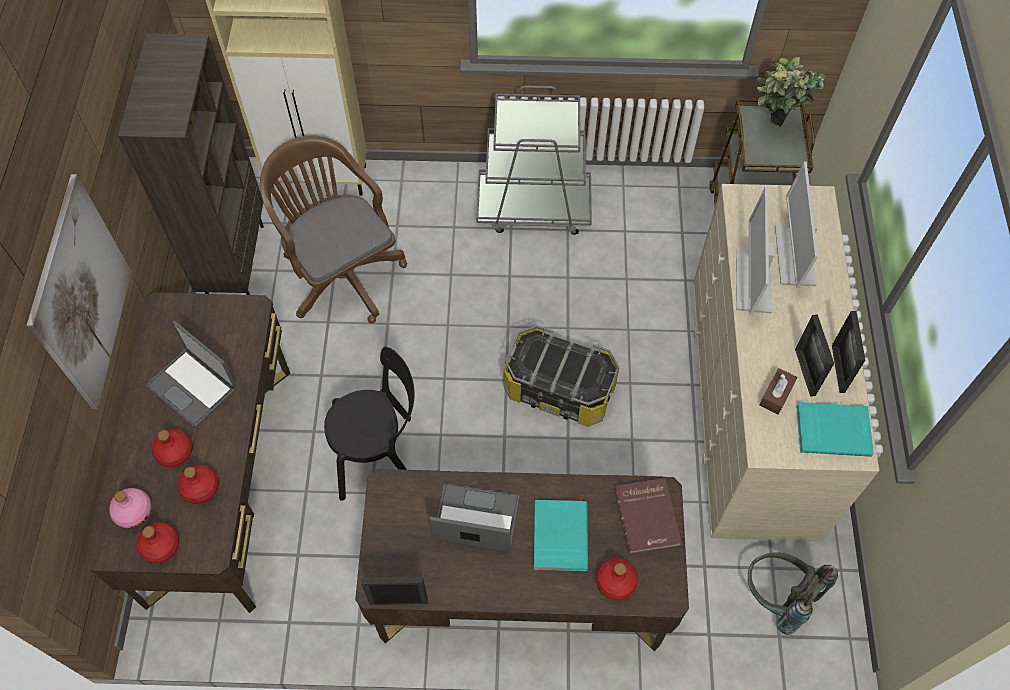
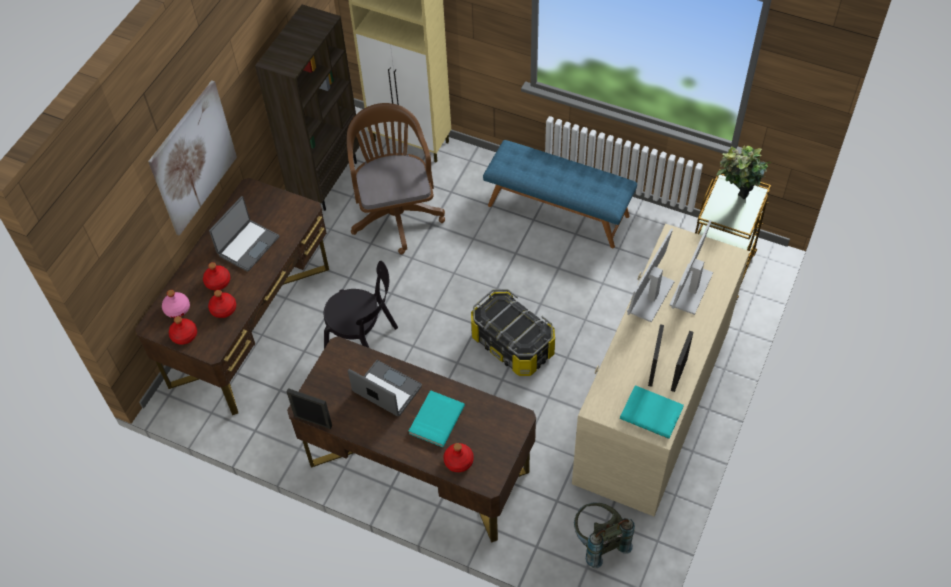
camera: 25 degrees right, 5 degrees down
(194, 386) = (247, 245): laptop -> laptop turned 120 degrees counterclockwise
(534, 207) = (558, 210): grey cart -> blue bench
(648, 516) = (502, 429): red book -> none
(776, 395) = (624, 376): brown tissue box -> none

